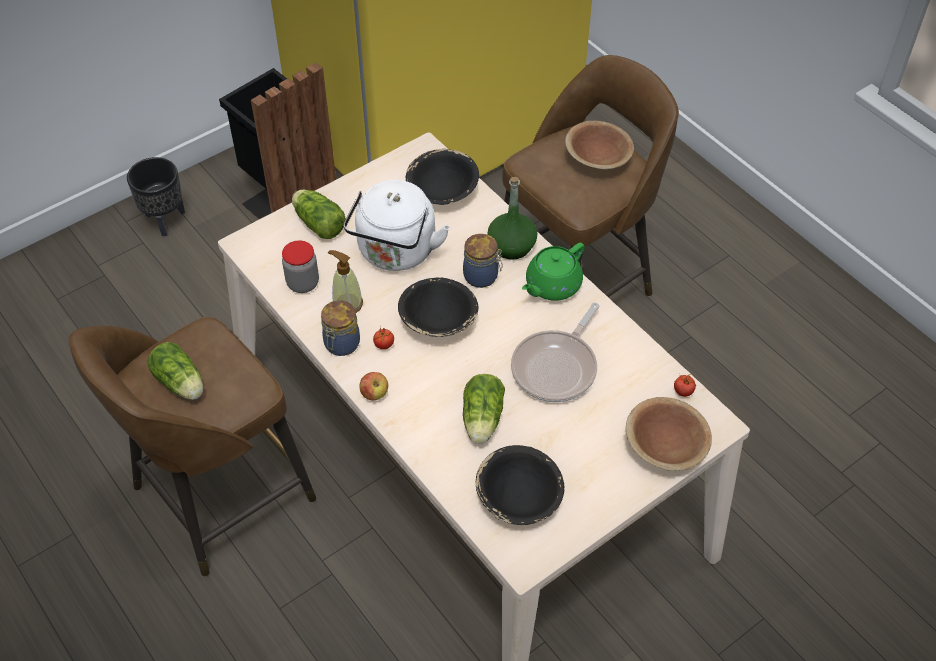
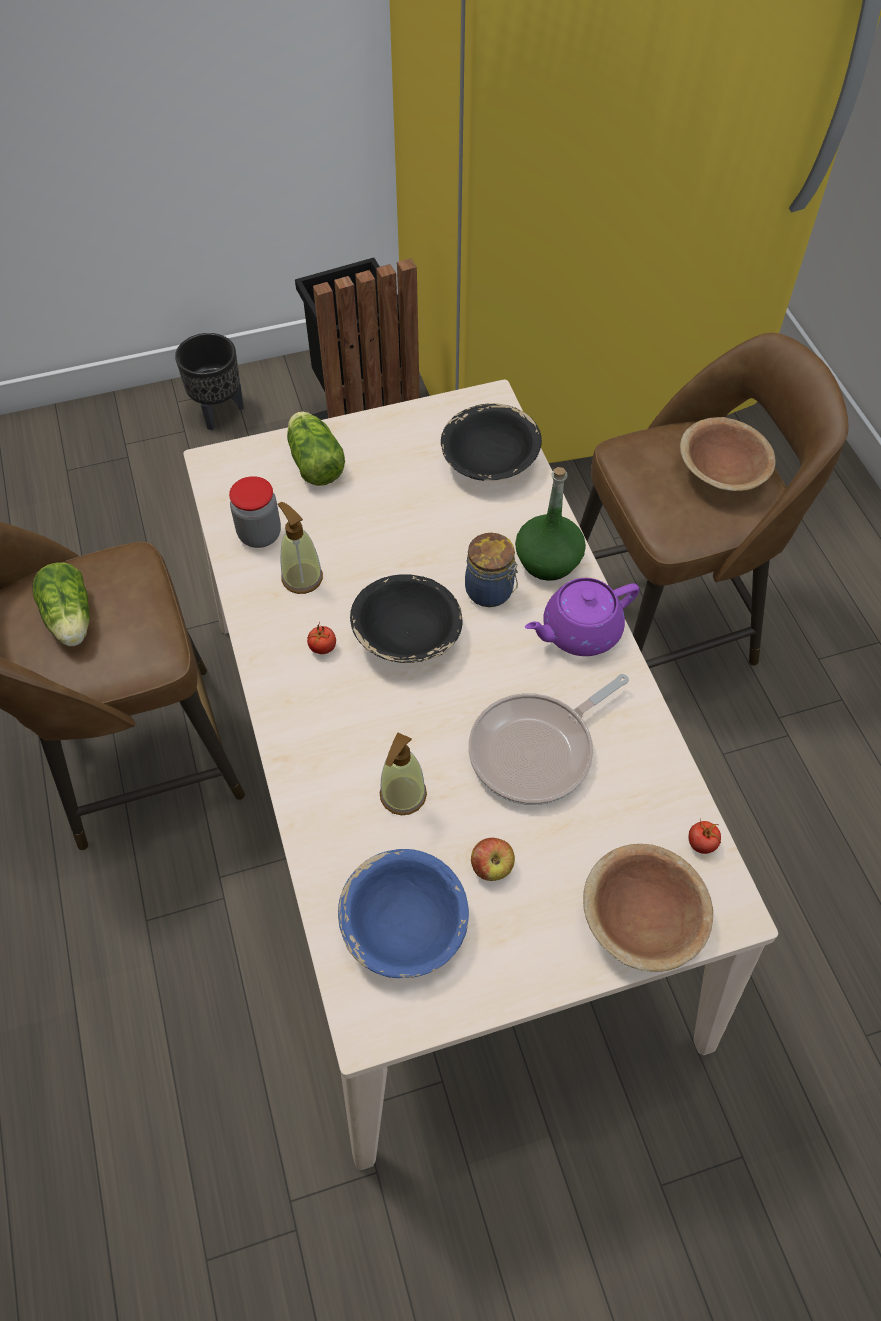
camera: 20 degrees right, 5 degrees up
(341, 345) = (269, 631): jar -> none
(374, 394) = (280, 711): apple -> apple (492, 867)
(396, 253) = (393, 527): white kettle -> none
(482, 421) = (403, 795): lettuce -> soap dispenser
(519, 497) = (404, 925): black bowl -> blue bowl
(552, 285) = (579, 631): green teapot -> purple teapot

